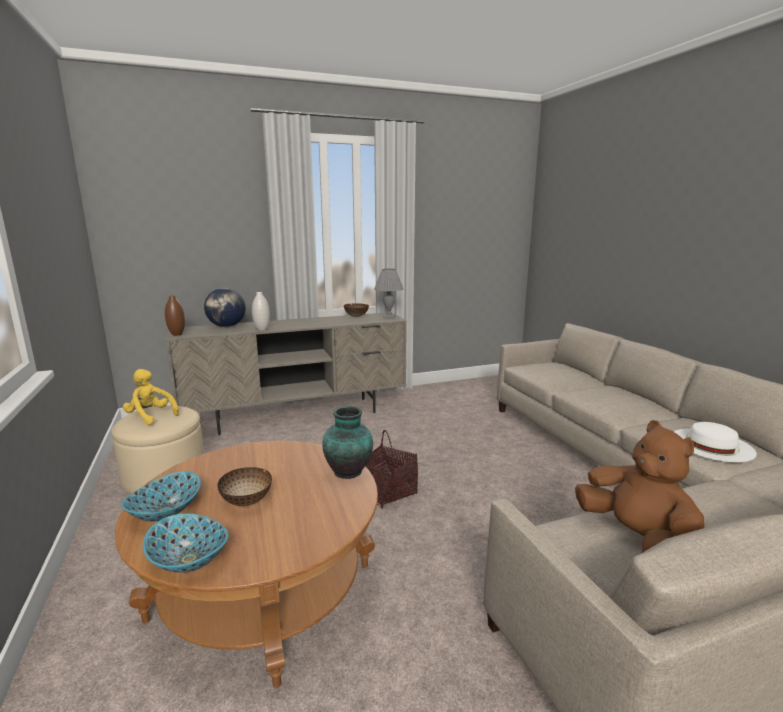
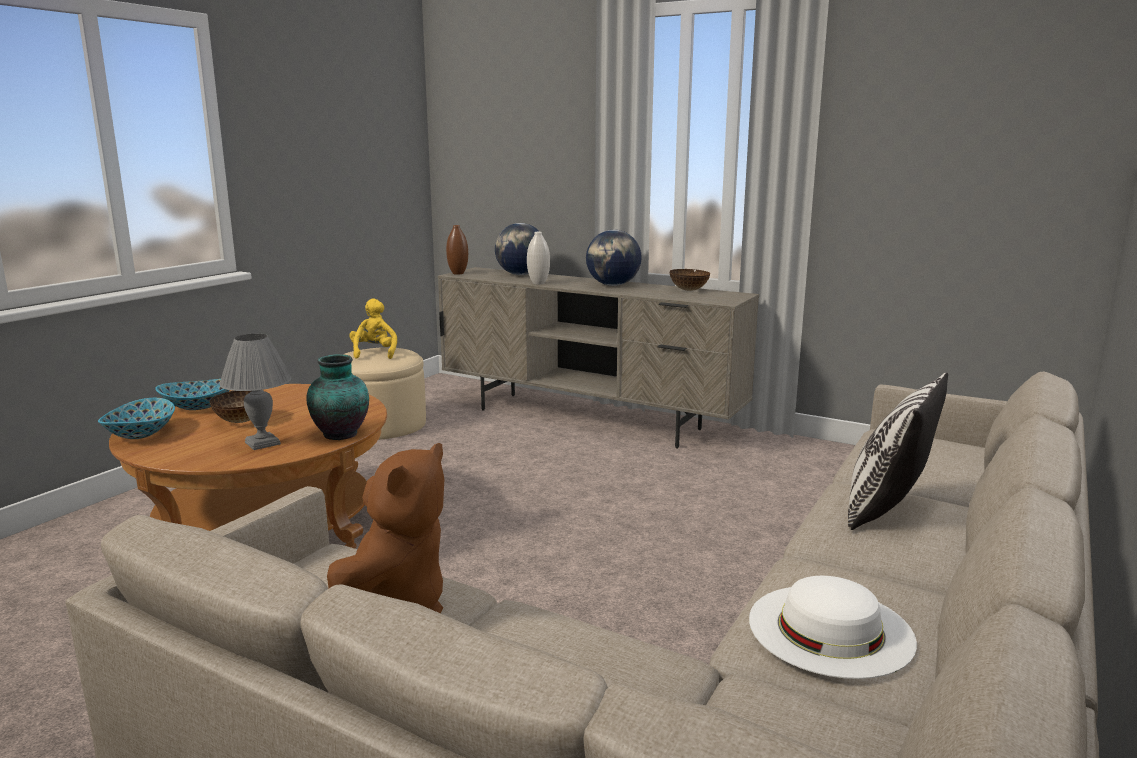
camera: 50 degrees right, 0 degrees up
(309, 321) = (612, 285): none -> globe
(387, 491) = (503, 522): basket -> none
(389, 317) = (726, 298): grey table lamp -> grey table lamp (262, 443)
(603, 396) = (887, 510): none -> pillow

